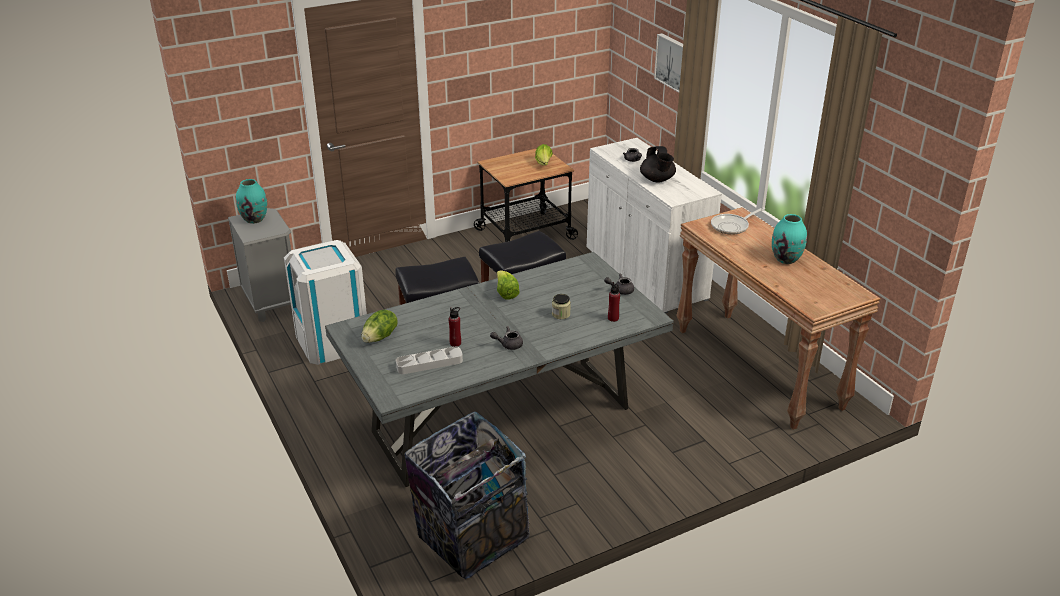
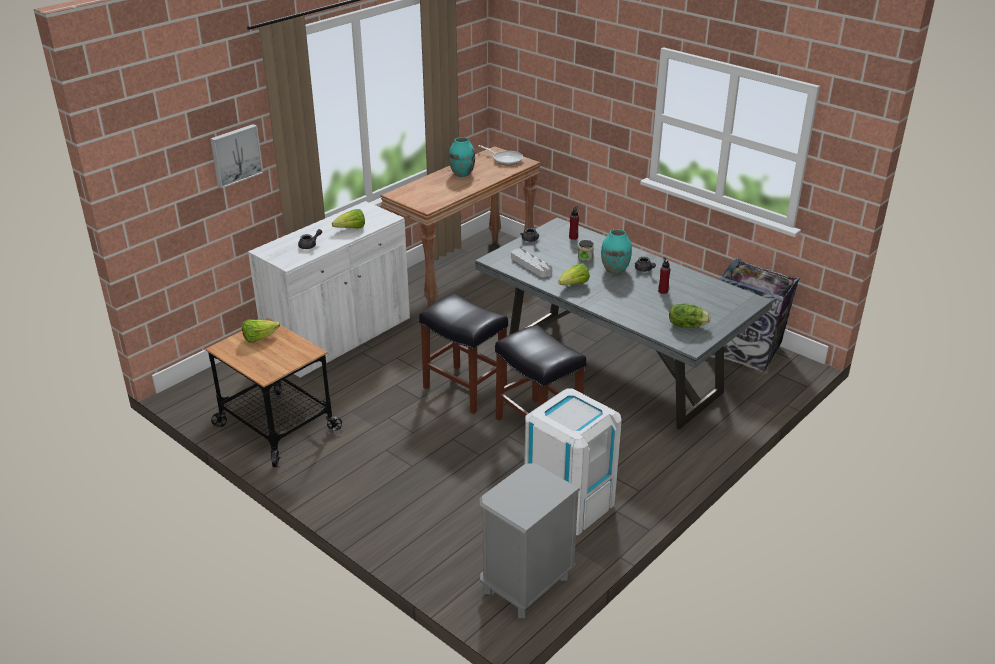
camera: 110 degrees left, 0 degrees up
(254, 219) = (519, 502): turquoise vase -> turquoise vase (614, 270)
(429, 363) = (698, 295): grey tray -> grey tray (531, 265)
(657, 180) = (351, 229): black teapot -> lettuce
(732, 226) = (420, 195): frying pan -> frying pan (505, 159)

